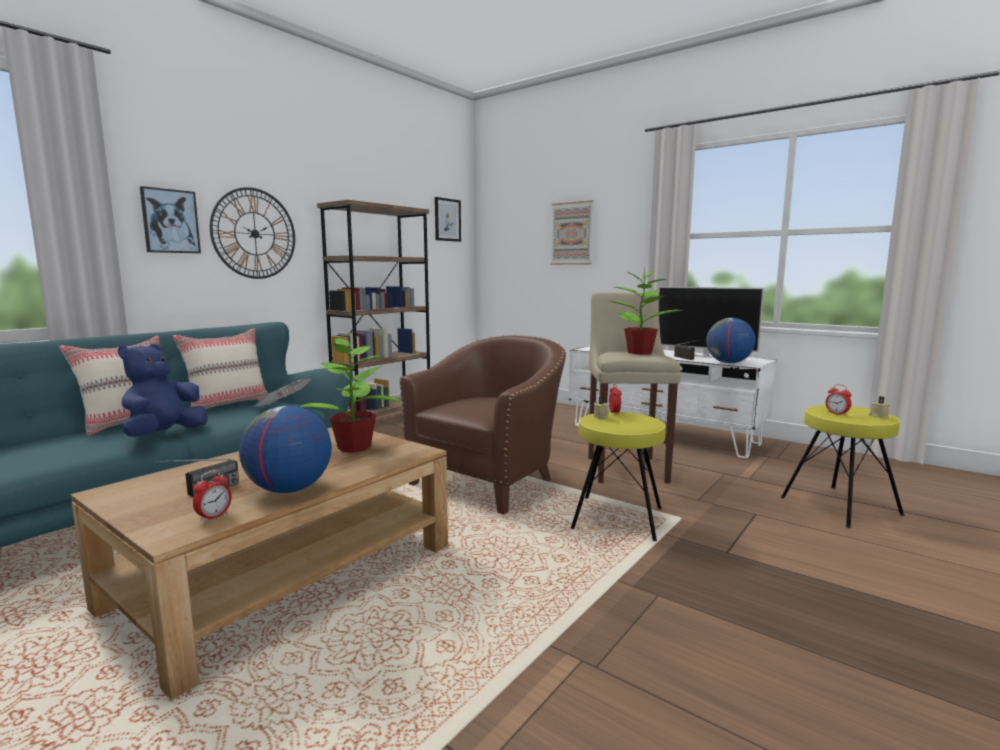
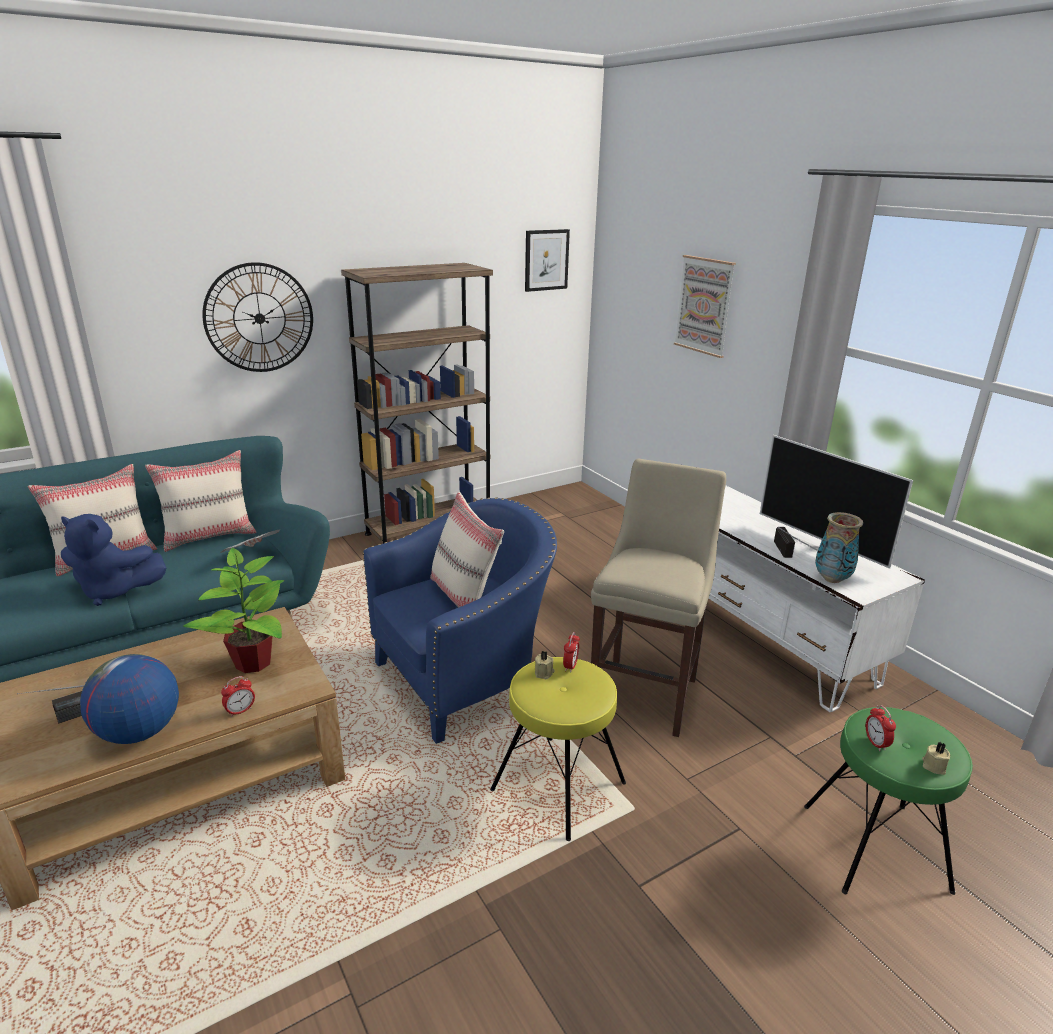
camera: 20 degrees right, 15 degrees up
(164, 435) = (114, 591): blue plush toy -> blue plush toy turned 120 degrees counterclockwise
(170, 221) = (155, 318): picture -> none
(214, 516) = (51, 762): alarm clock -> alarm clock (240, 711)
(490, 481) = (465, 679): brown armchair -> blue armchair
(491, 403) = (464, 597): none -> beige pillow
(639, 352) = (664, 565): potted plant -> none
(728, 363) = (832, 579): globe -> vase
(841, 506) = (876, 847): yellow stool -> green stool

